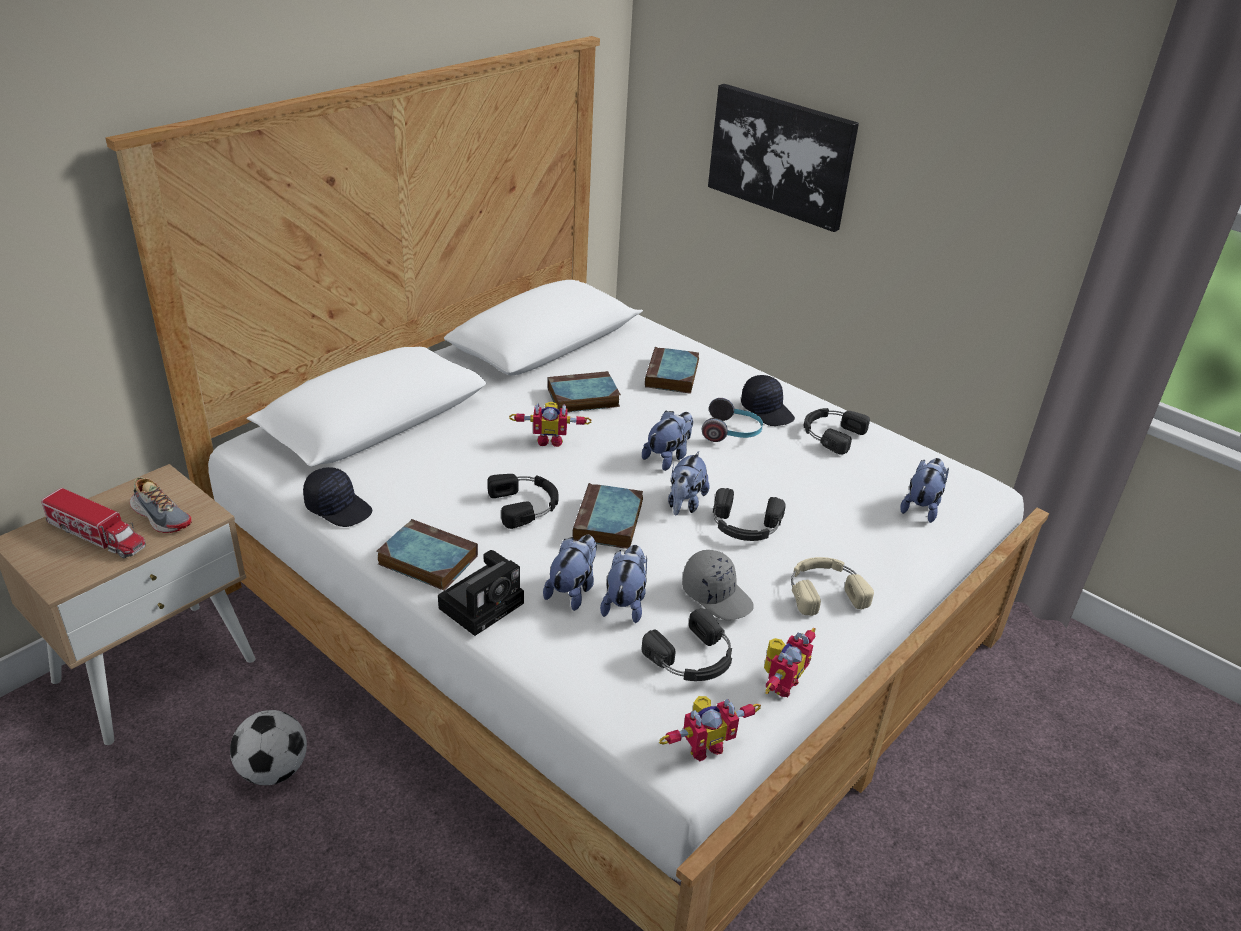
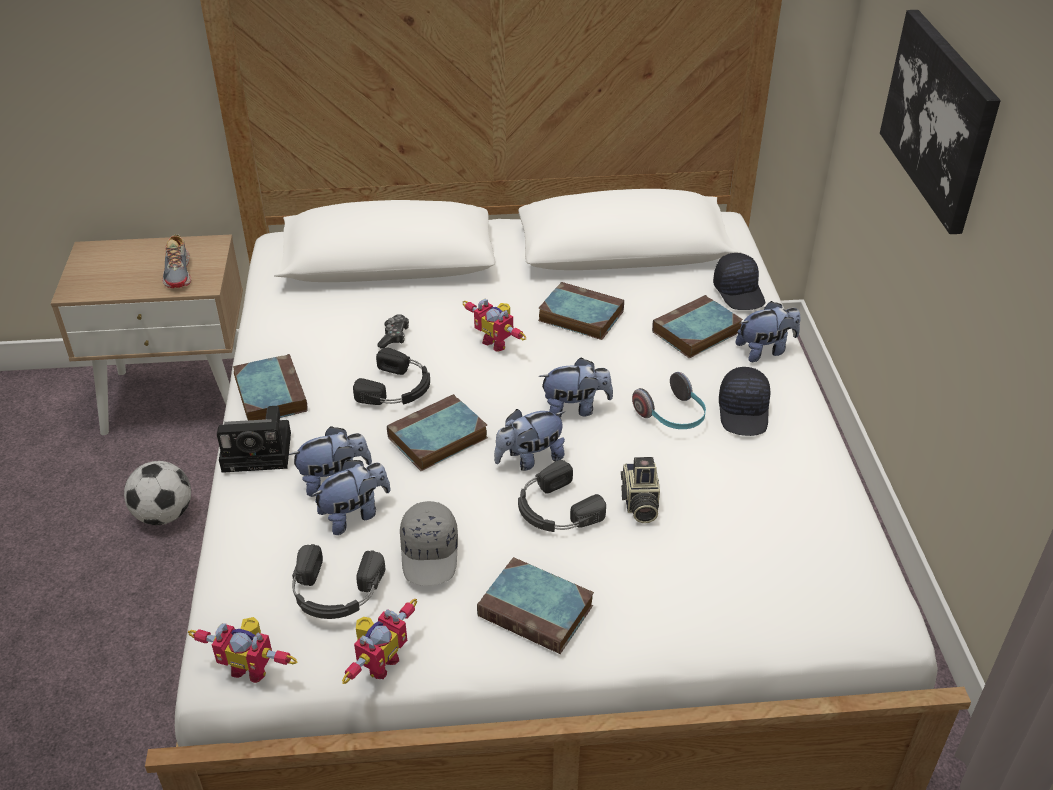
camera: 45 degrees right, 5 degrees up
(97, 536) = (129, 268): toy truck -> none
(339, 507) = (270, 320): black cap -> black cap (739, 292)
(466, 471) = (394, 337): none -> game controller
(780, 683) = (378, 662): toy robot -> toy robot turned 45 degrees counterclockwise
(785, 494) = (639, 503): none -> camera
(824, 590) = (538, 611): beige headphones -> book
(831, 434) = (779, 469): black headphones -> none
(921, 507) = (767, 596): plush toy -> plush toy (765, 350)

